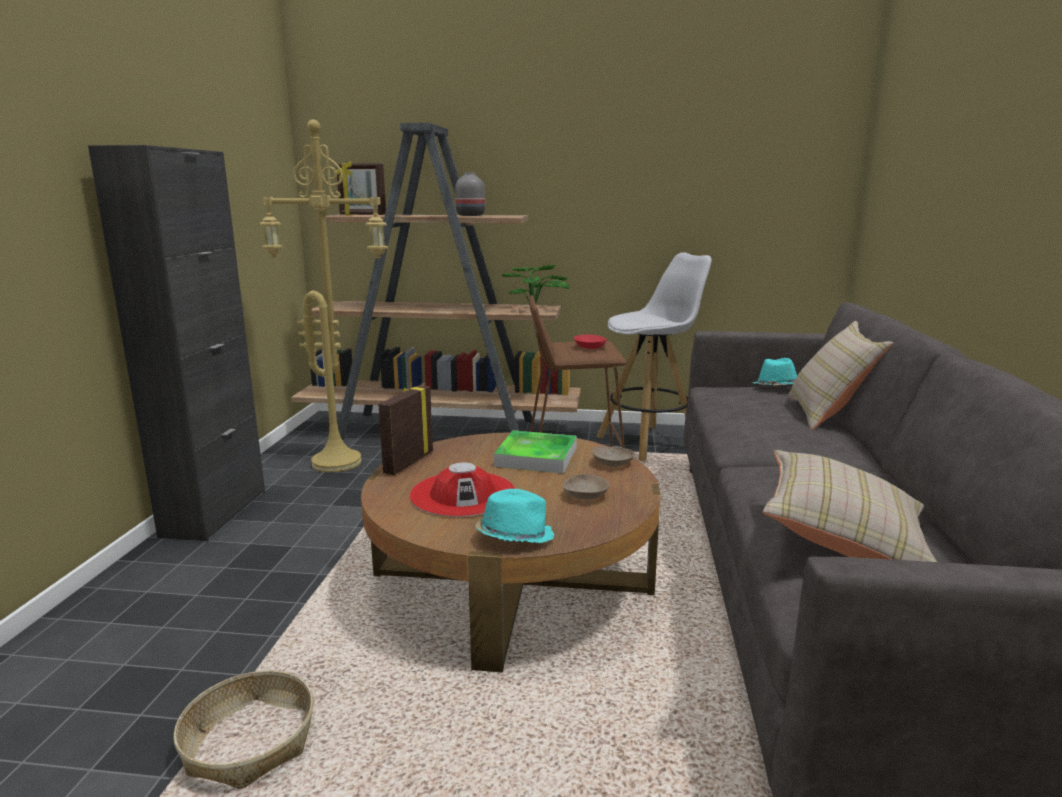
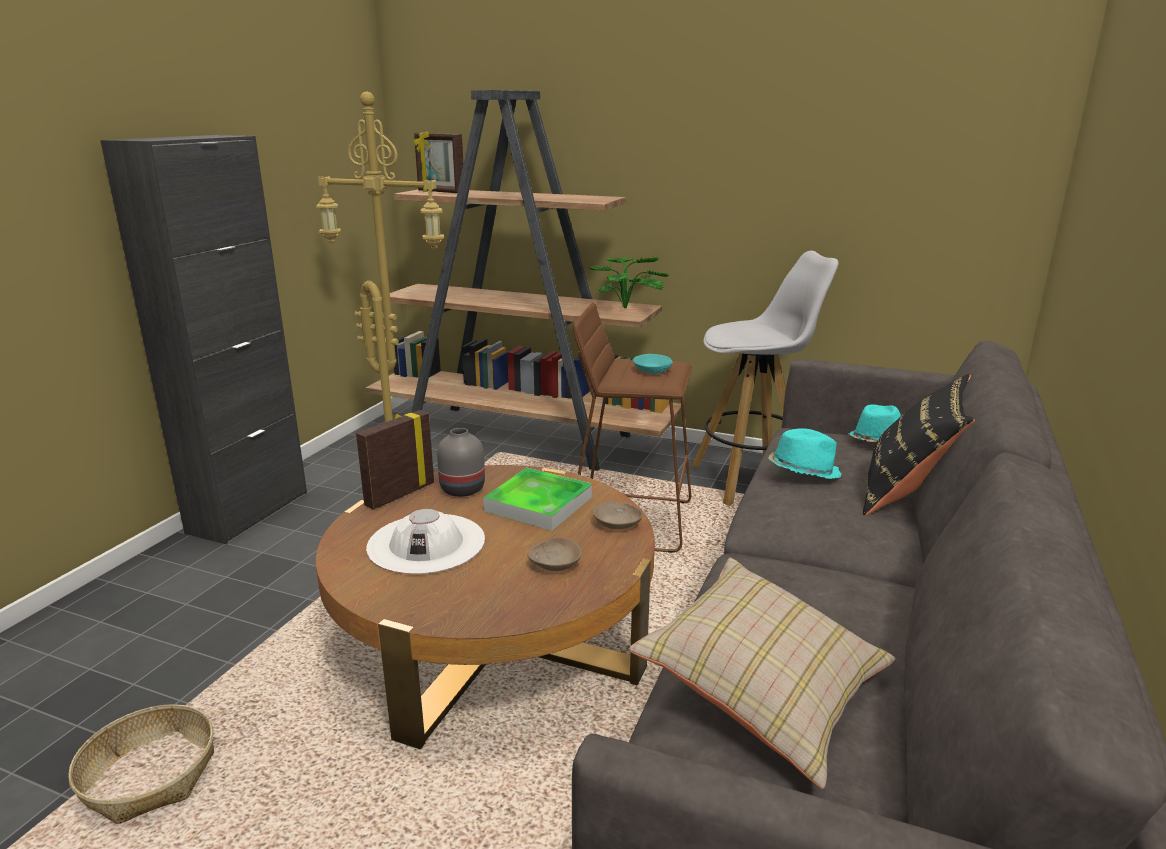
camera: 15 degrees right, 5 degrees up
(463, 494) = (426, 544): red hat -> white hat
(469, 215) = (555, 196): grey vase -> grey vase (461, 489)
(514, 536) = (440, 607): turquoise hat -> turquoise hat (803, 471)
(590, 347) = (653, 371): red bowl -> turquoise bowl
(828, 414) = (908, 493): beige pillow -> black pillow

